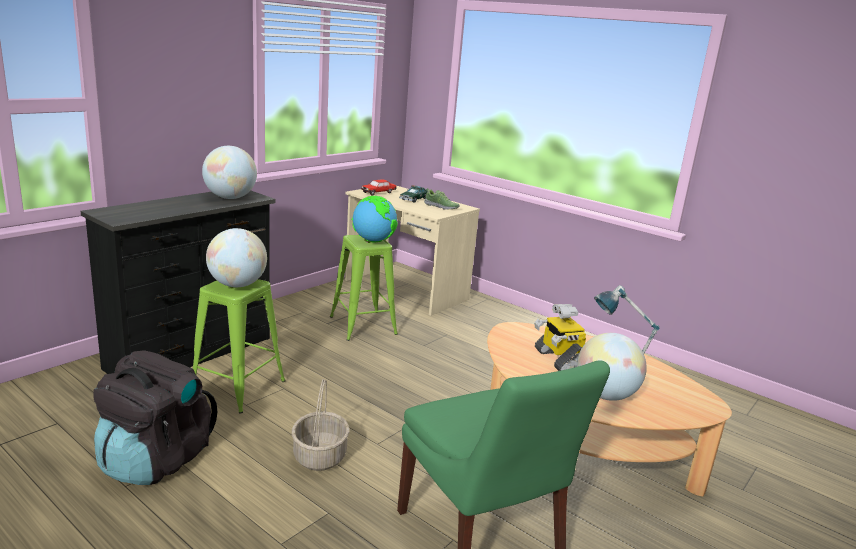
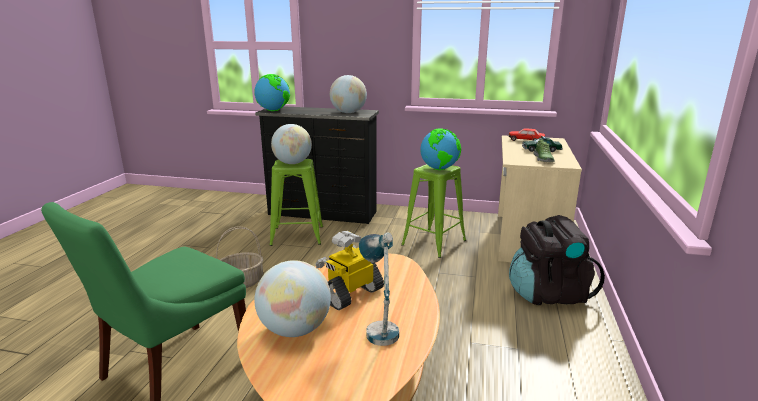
camera: 65 degrees right, 0 degrees up
(127, 217) = (273, 110): none -> globe
(155, 460) = (207, 243): black backpack -> black backpack (548, 294)

